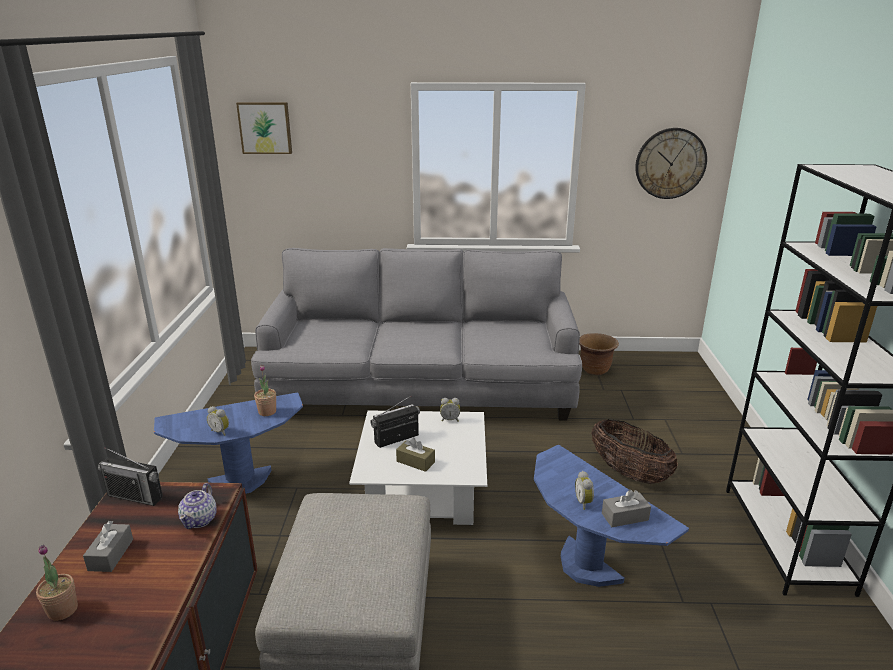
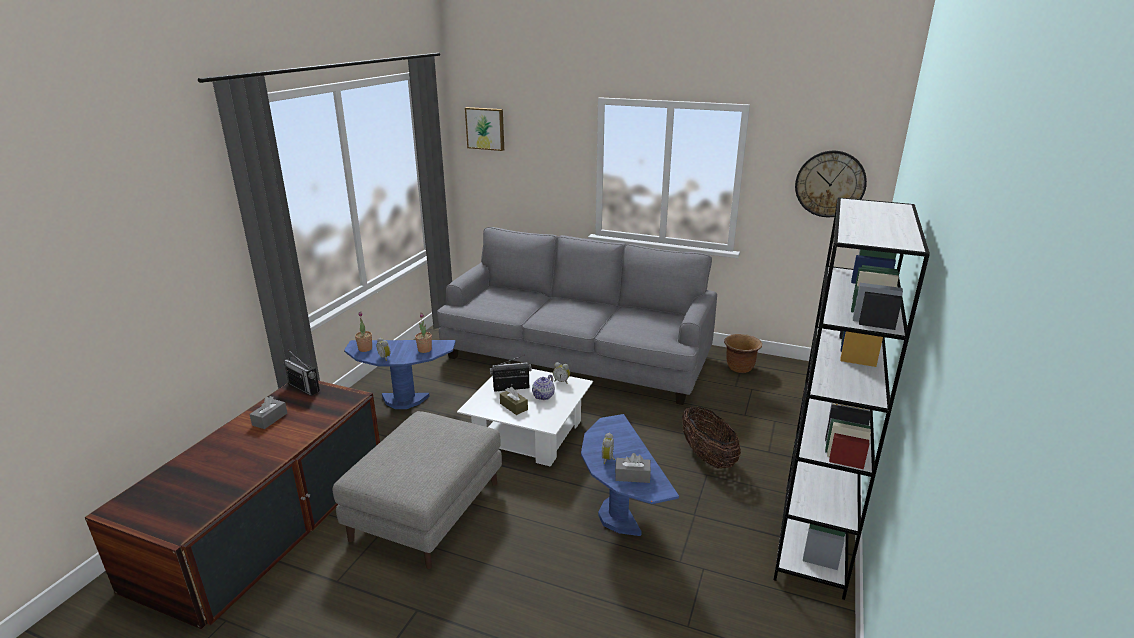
camera: 20 degrees right, 0 degrees up
(62, 610) = (227, 444): potted plant -> potted plant (365, 349)
(200, 519) = (333, 410): teapot -> teapot (543, 396)

